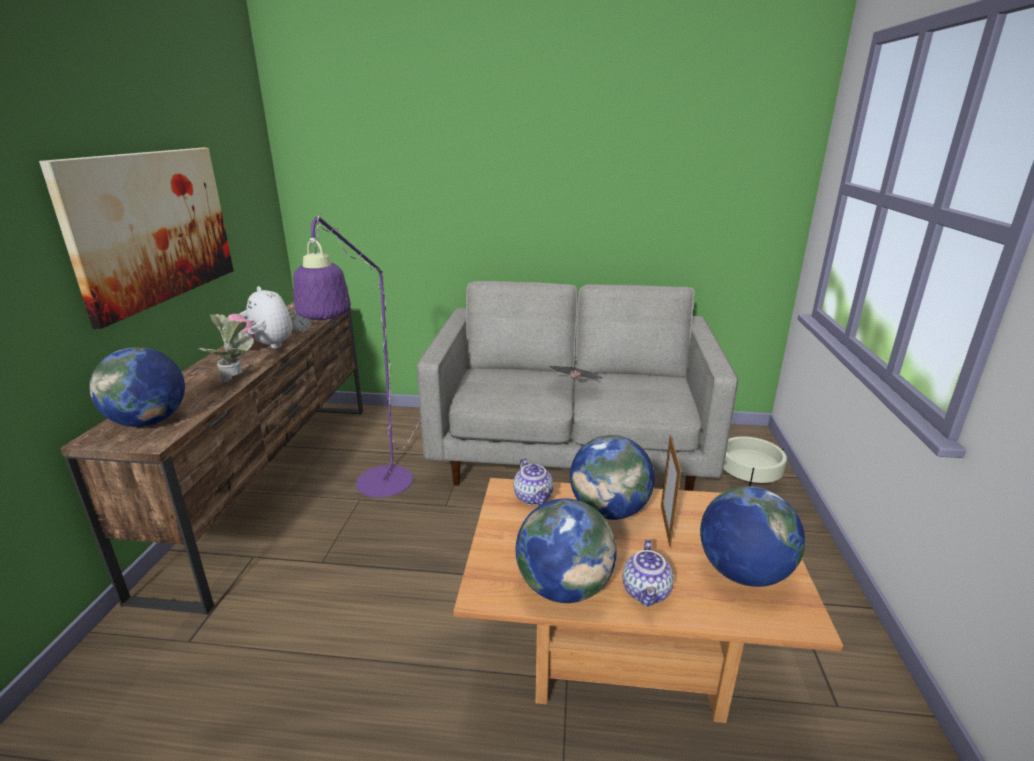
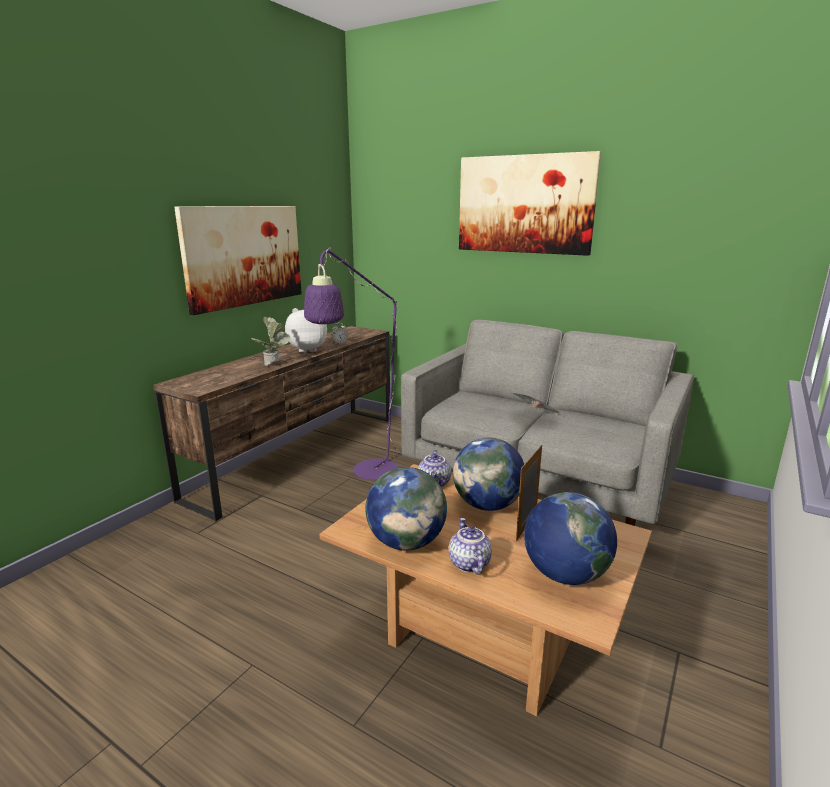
camera: 25 degrees right, 5 degrees down
(149, 422) = (206, 379): globe -> none
(265, 347) = (308, 349): plush toy -> plush toy turned 105 degrees clockwise
(512, 141) = (524, 204): none -> picture
(647, 592) = (468, 563): teapot -> teapot turned 135 degrees clockwise
(748, 477) = (708, 540): beige planter -> none

